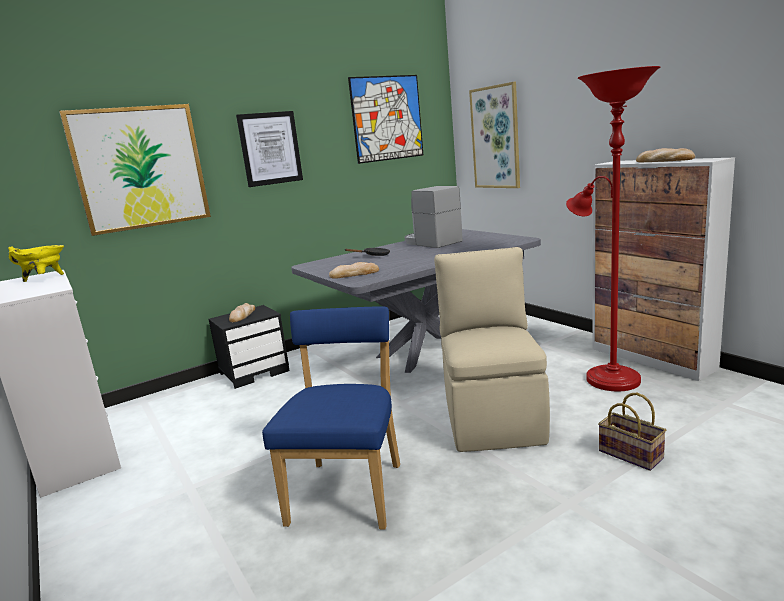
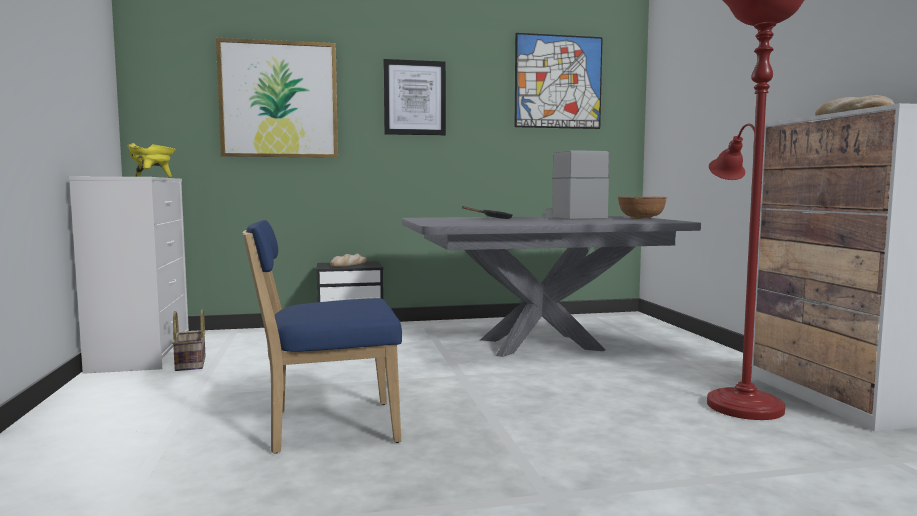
camera: 20 degrees right, 10 degrees down
(349, 490) = (326, 427): blue chair -> blue chair turned 135 degrees counterclockwise
(354, 274) = (445, 222): bread -> none
(484, 236) = (641, 218): none -> brown bowl
(493, 418) = (548, 408): beige chair -> none
(495, 137) = (684, 109): picture -> none
(632, 454) = (687, 476): basket -> basket (191, 364)

